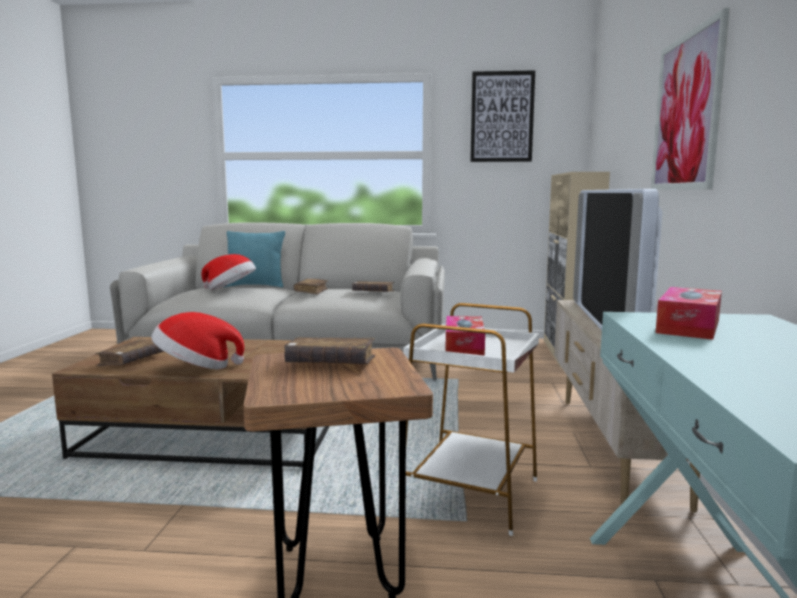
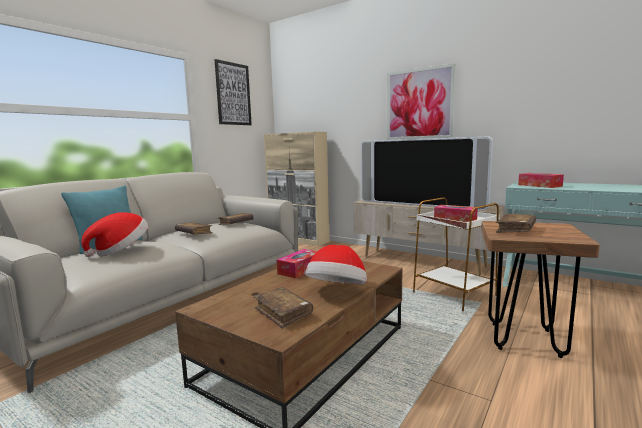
camera: 60 degrees left, 0 degrees up
(262, 346) = (300, 270): none -> tissue box

